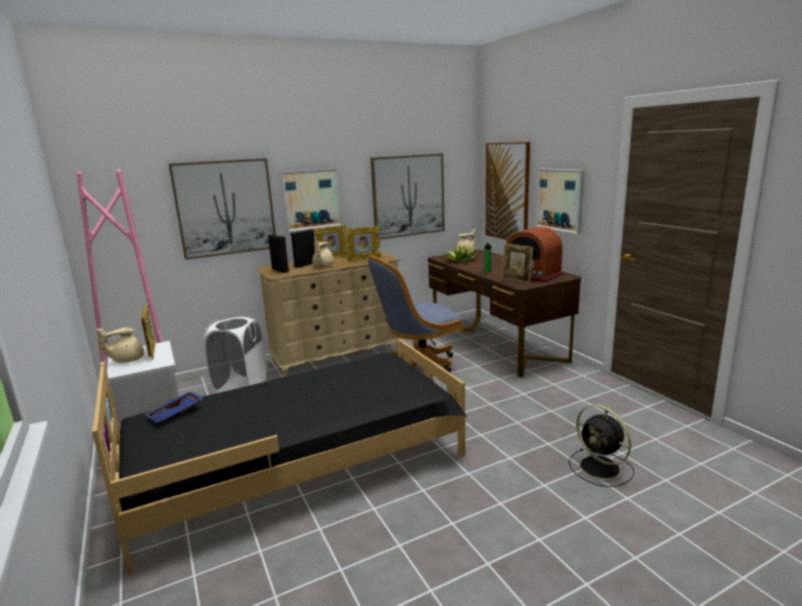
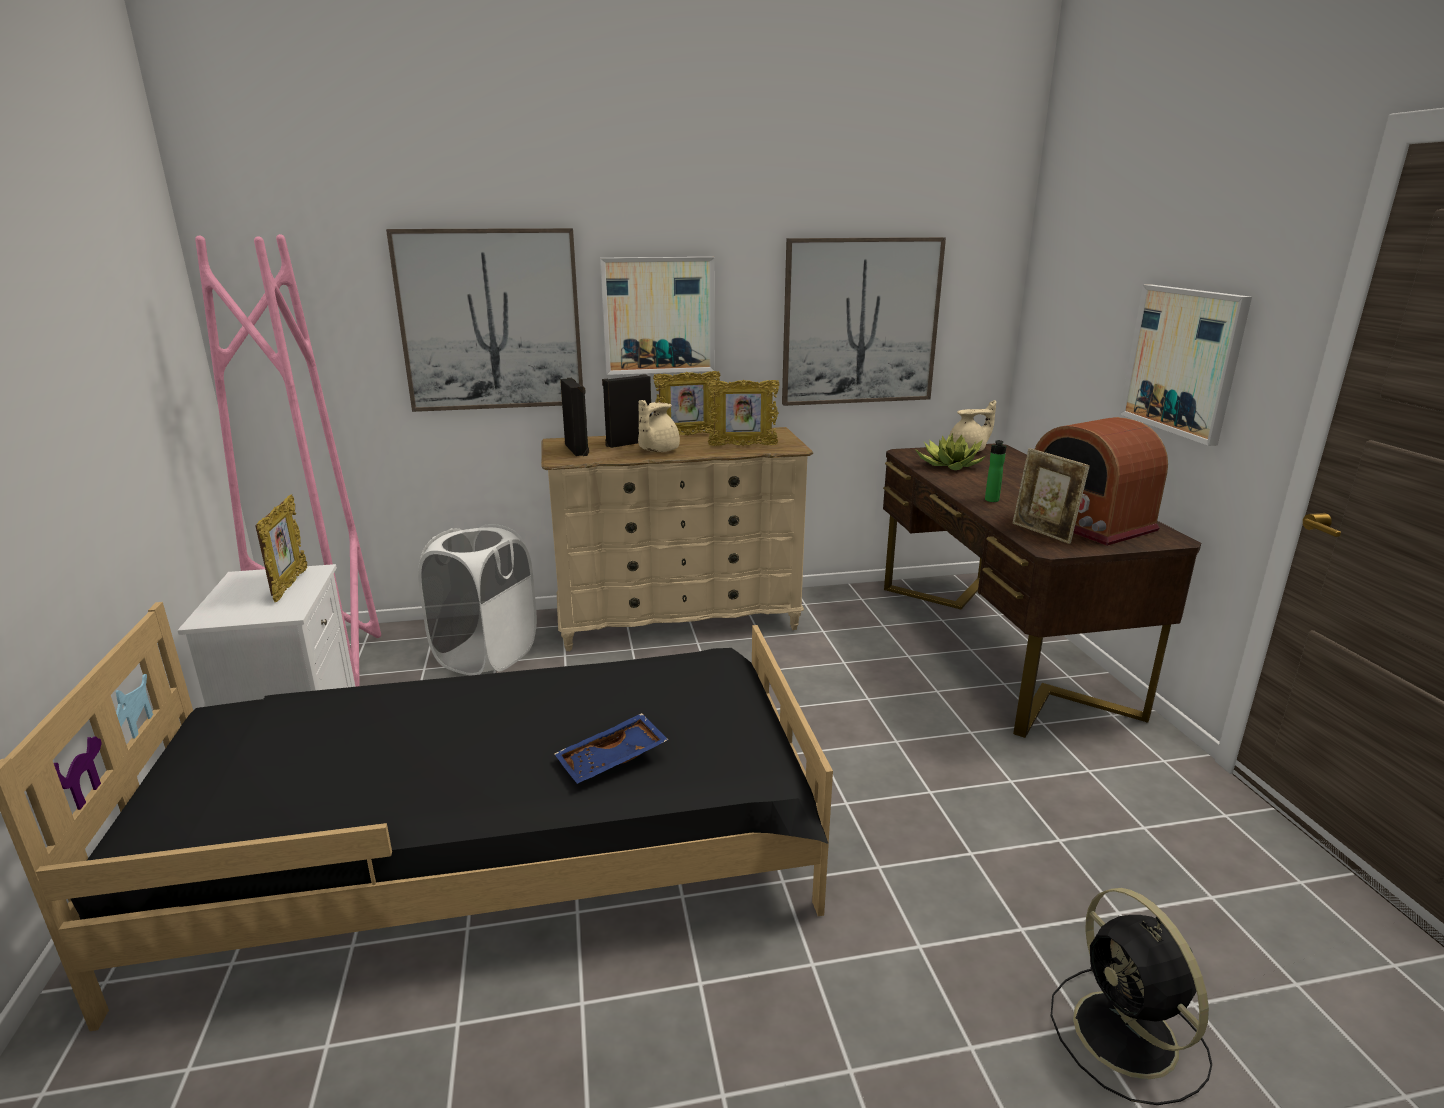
camera: 15 degrees right, 5 degrees up
(127, 360) = (239, 595): beige teapot -> none
(176, 413) = (275, 718): blue tray -> blue tray (613, 760)
(417, 365) = (817, 668): blue office chair -> none
(507, 192) = (1073, 330): picture -> none

